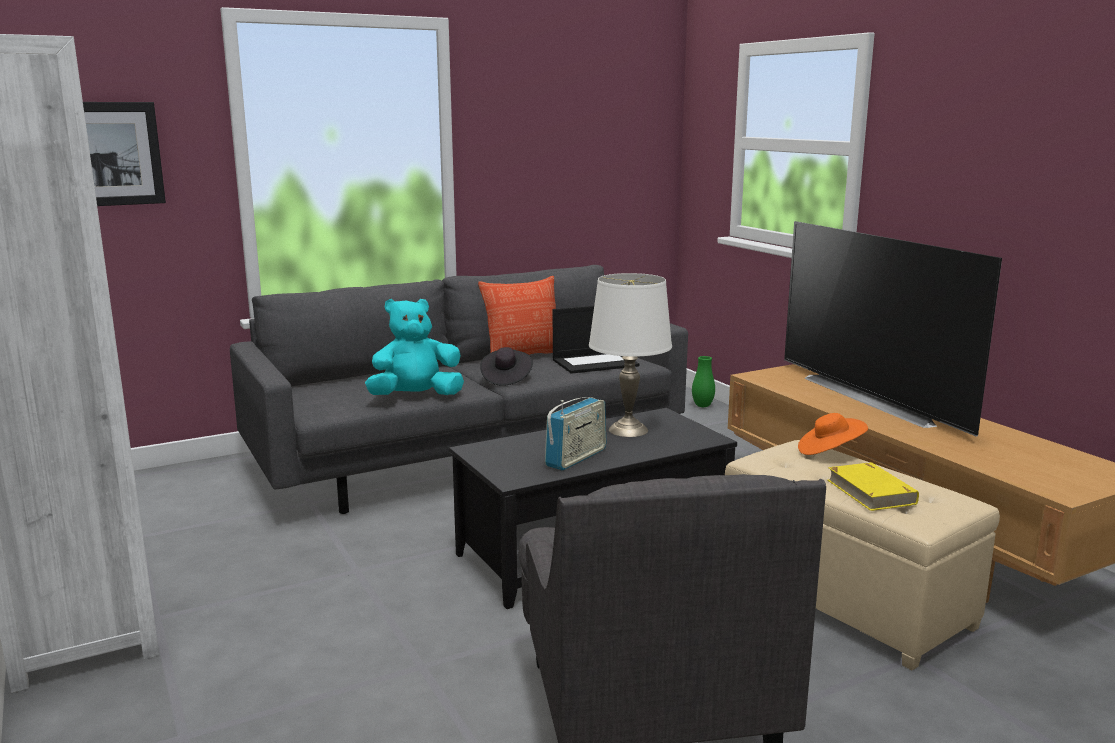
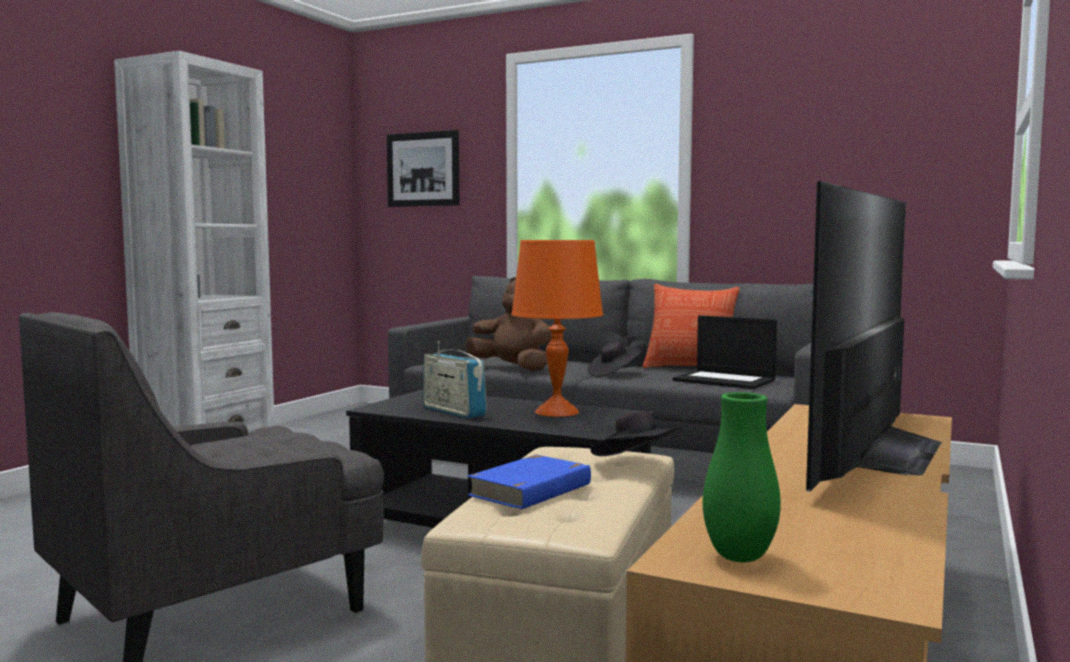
camera: 55 degrees right, 10 degrees down
(415, 397) = (513, 368): turquoise plush toy -> brown plush toy
(576, 458) = (453, 411): radio -> radio turned 45 degrees clockwise
(629, 430) = (557, 412): white table lamp -> orange table lamp
(702, 406) = (957, 494): green vase -> green vase (739, 557)
(829, 452) = (636, 464): orange hat -> black hat
(871, 492) = (531, 490): yellow book -> blue book

